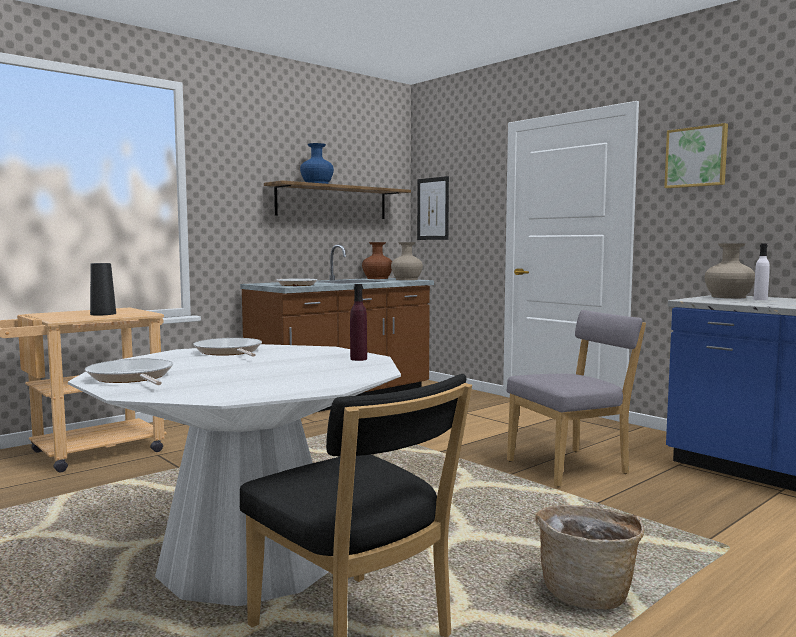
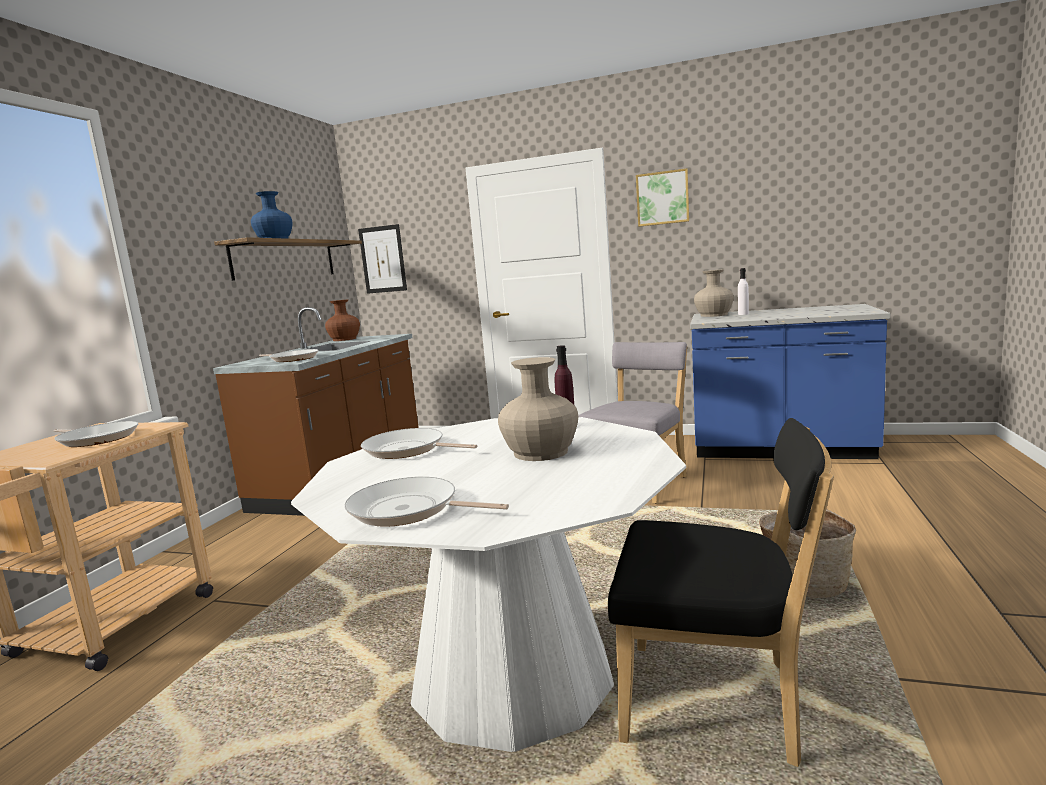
camera: 30 degrees left, 5 degrees up
(103, 314) = (97, 439): black vase -> frying pan
(406, 279) = (382, 336): beige vase -> beige vase (541, 452)

